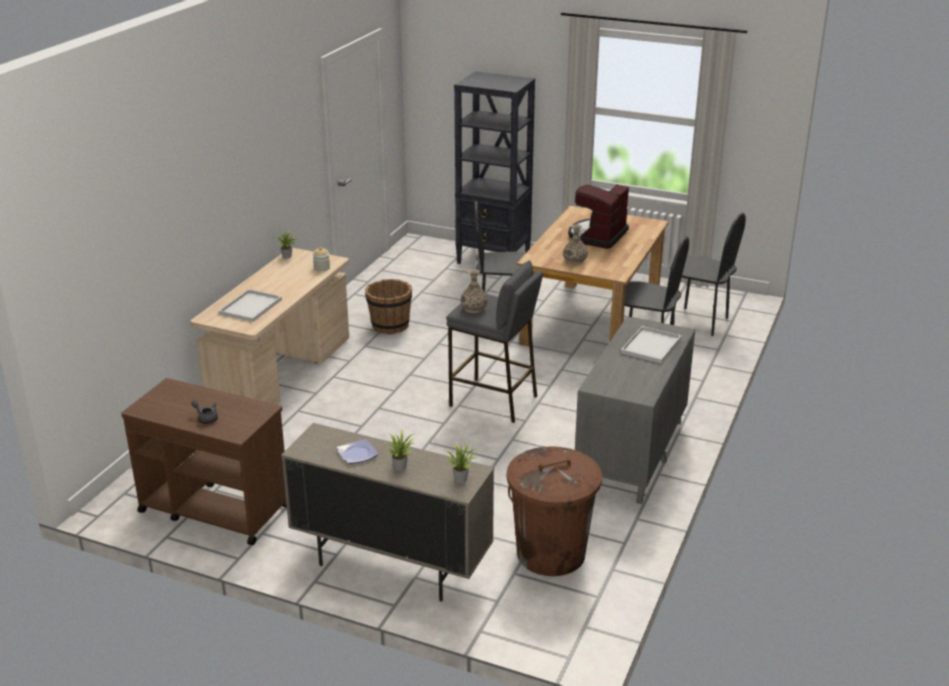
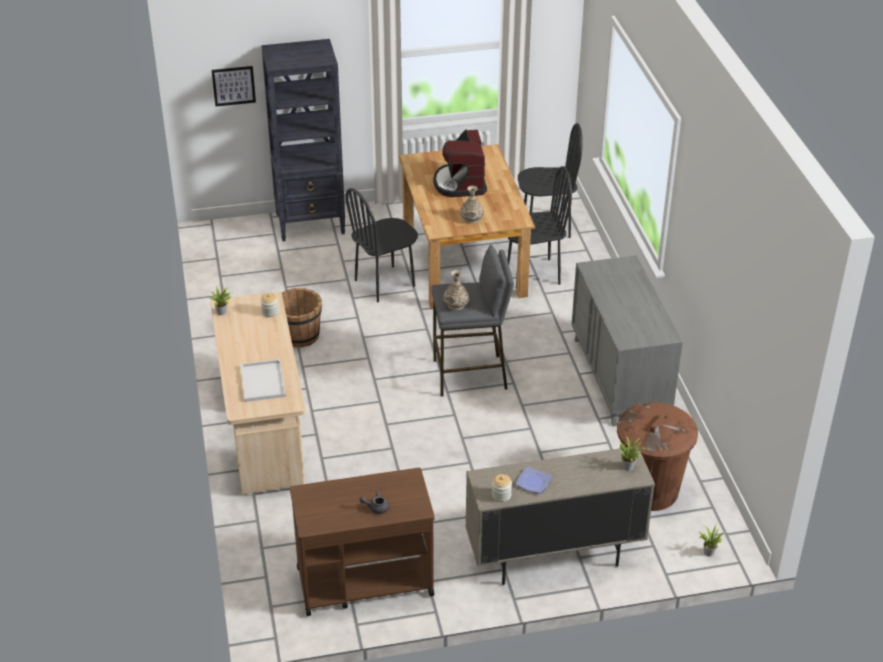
camera: 35 degrees left, 10 degrees up
(315, 452) = (501, 495): none -> jar
(400, 466) = (575, 477): potted plant -> potted plant (708, 551)
(449, 107) = (233, 85): none -> picture
(651, 346) = (624, 286): white tray -> none

